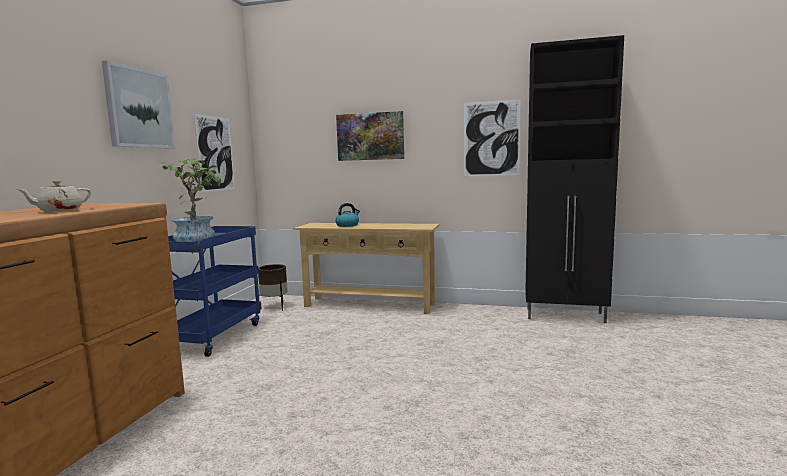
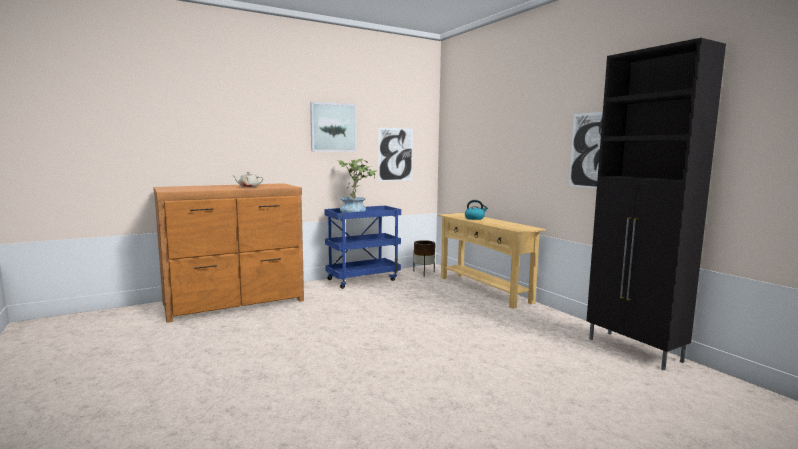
camera: 45 degrees right, 0 degrees up
(370, 136) = (504, 144): picture -> none

